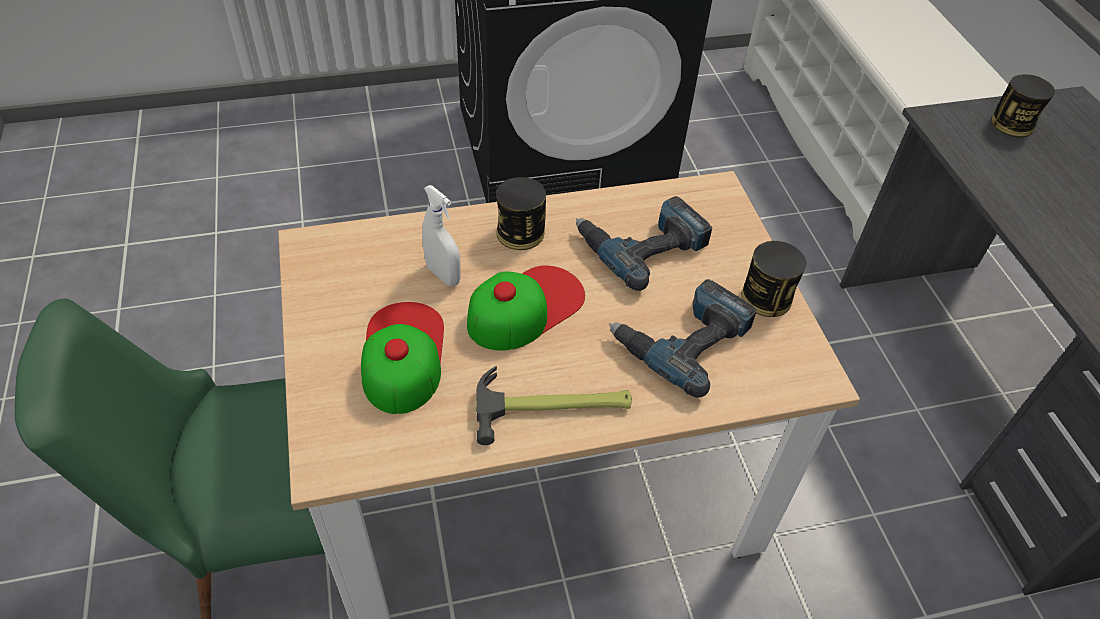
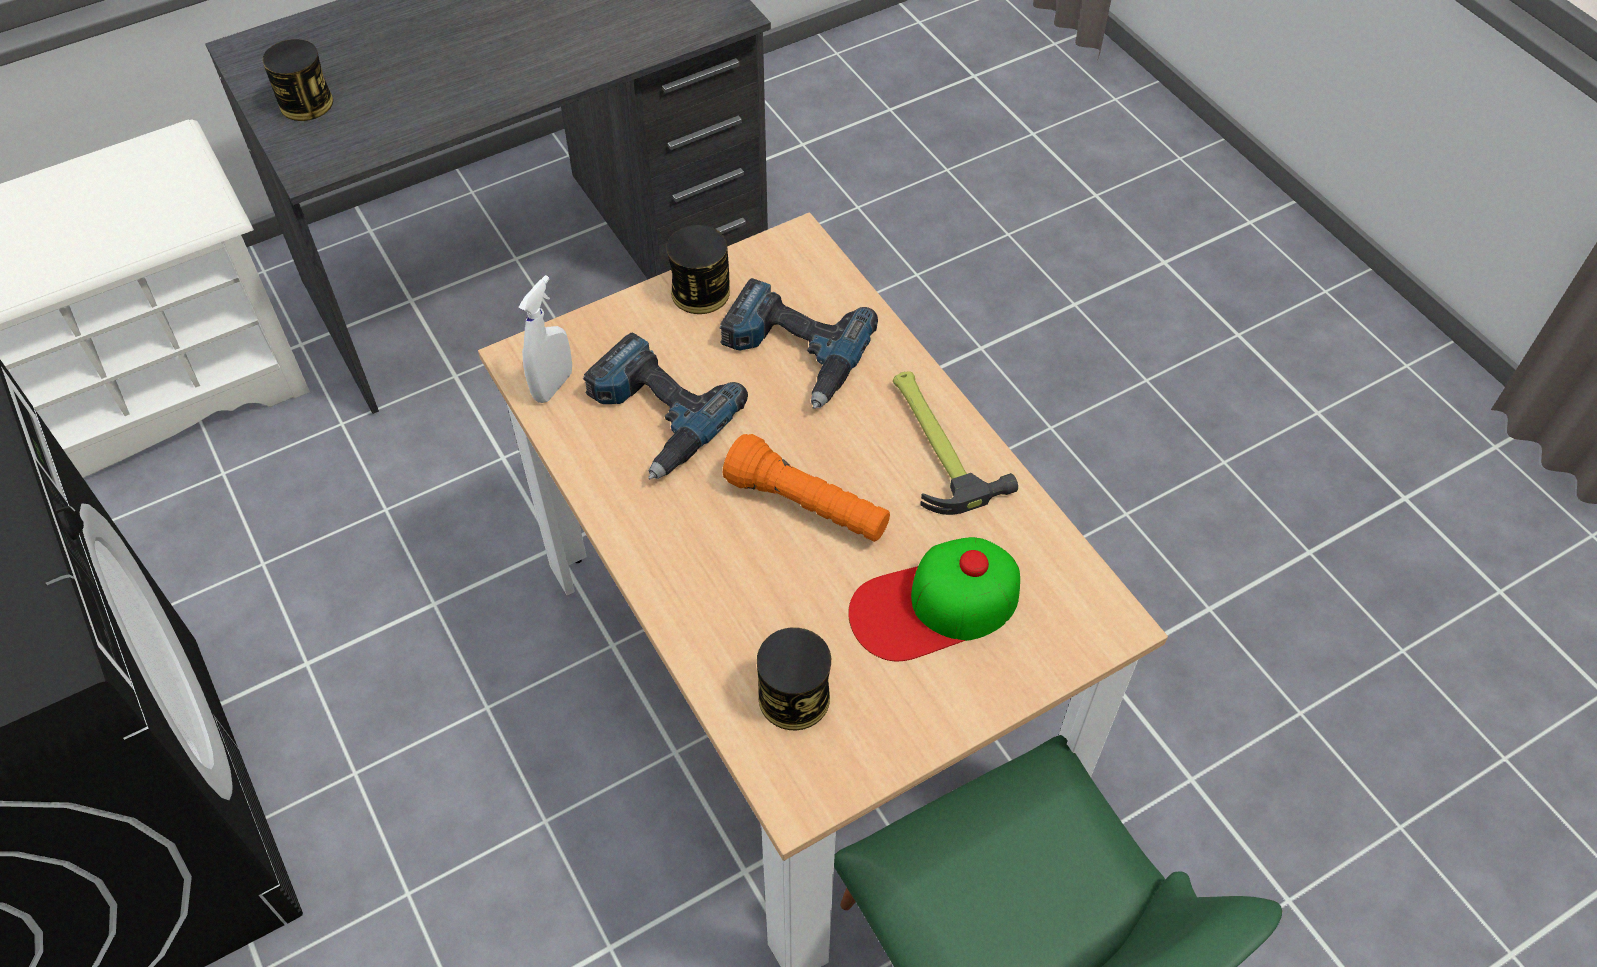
camera: 105 degrees left, 5 degrees up
(443, 275) = (789, 609): white spray bottle -> white spray bottle (553, 386)
(520, 233) = (680, 547): can -> can (794, 697)
(525, 307) = (807, 506): cap -> orange flashlight

